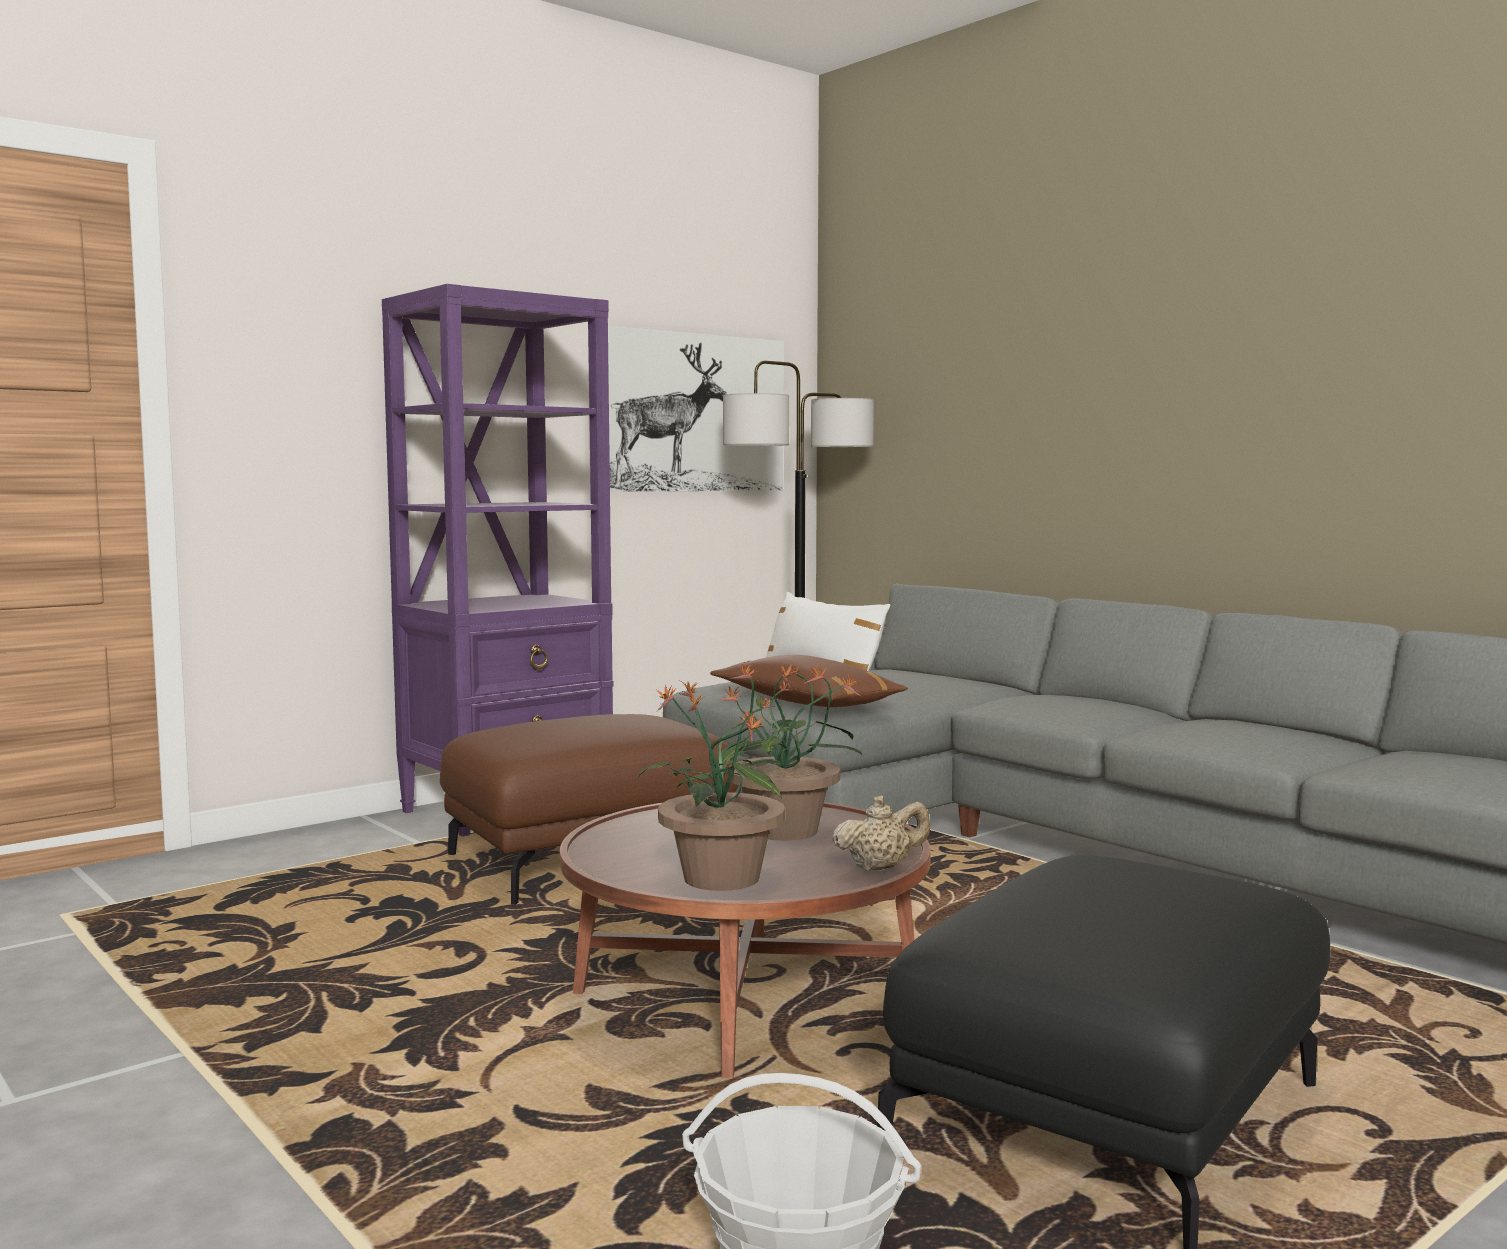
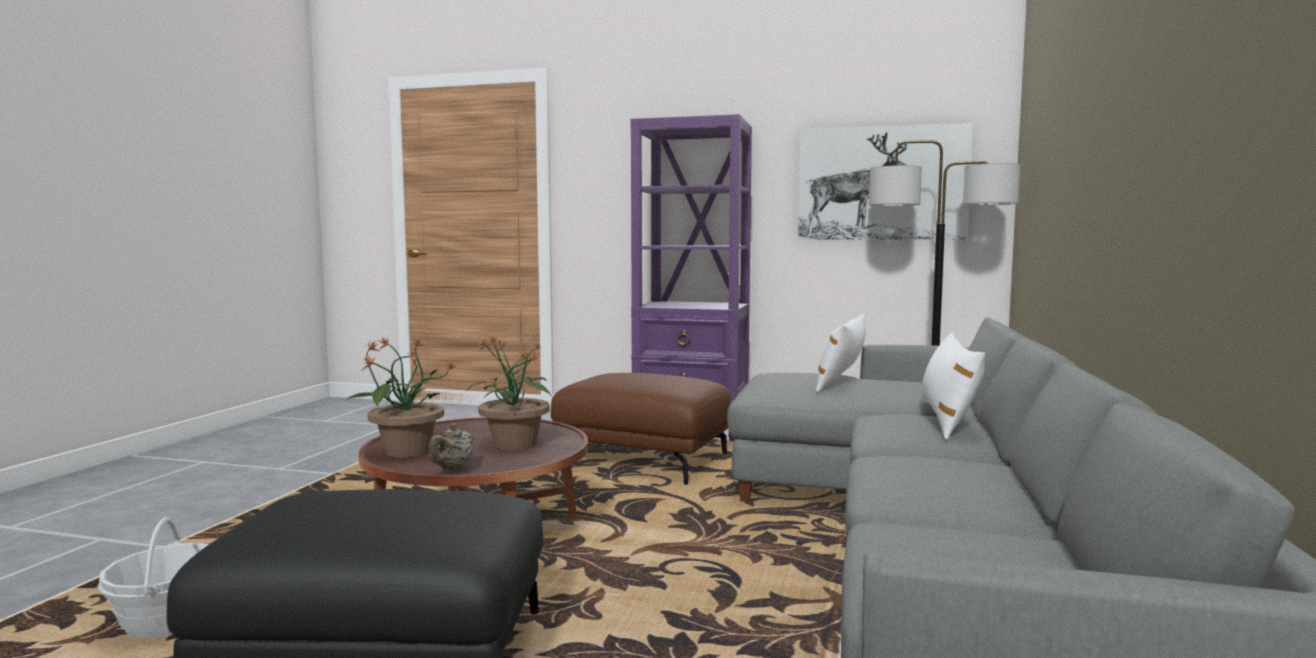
camera: 55 degrees right, 0 degrees up
(805, 703) = (771, 389): brown pillow -> none
(880, 868) = (453, 469): beige teapot -> beige teapot turned 75 degrees clockwise
(1047, 695) = (947, 419): none -> white pillow

